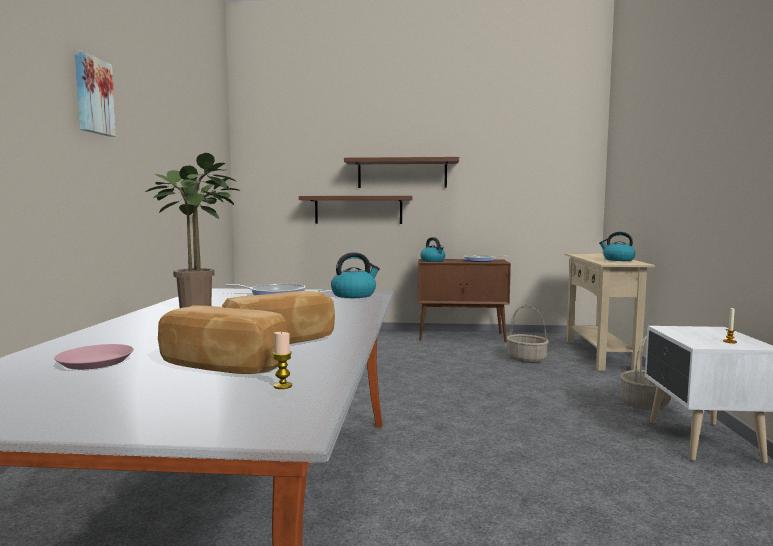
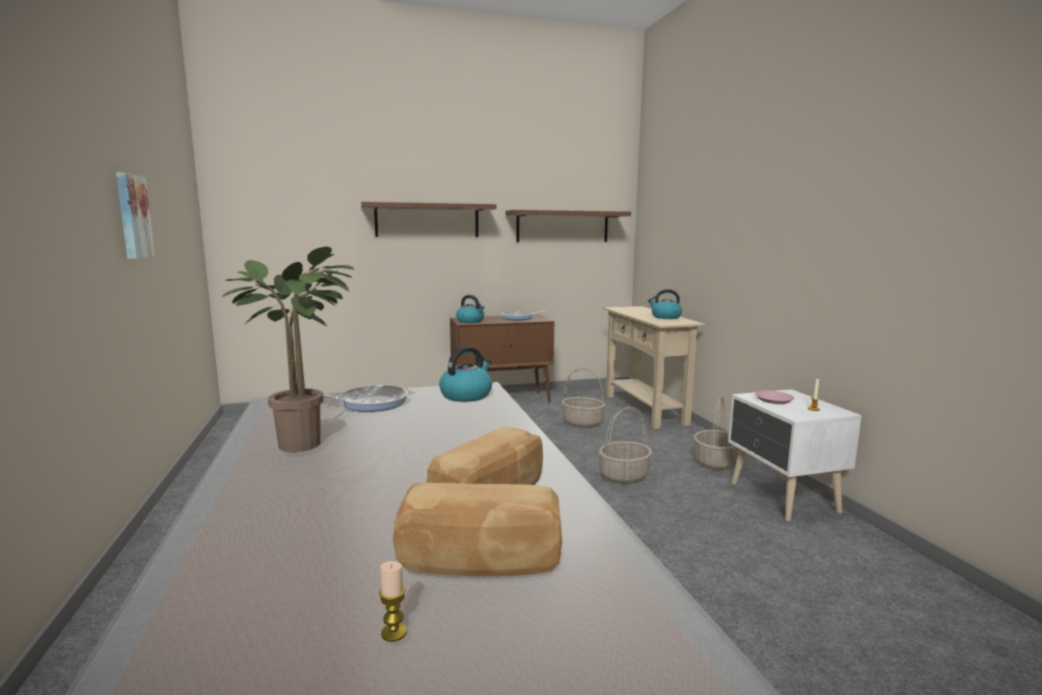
camera: 20 degrees left, 5 degrees up
(93, 96) = (47, 127): picture -> picture (132, 216)
(96, 362) = (297, 585): pink plate -> pink plate (774, 400)
(283, 386) = (597, 587): candle -> candle (394, 633)
(358, 210) = (376, 263): shelf -> shelf (562, 226)
(537, 403) = (624, 476): none -> basket

